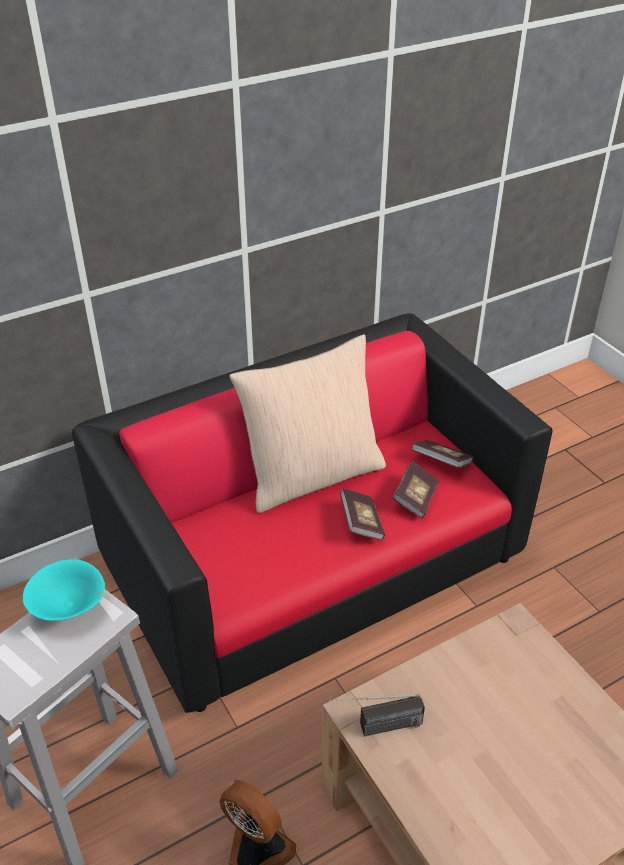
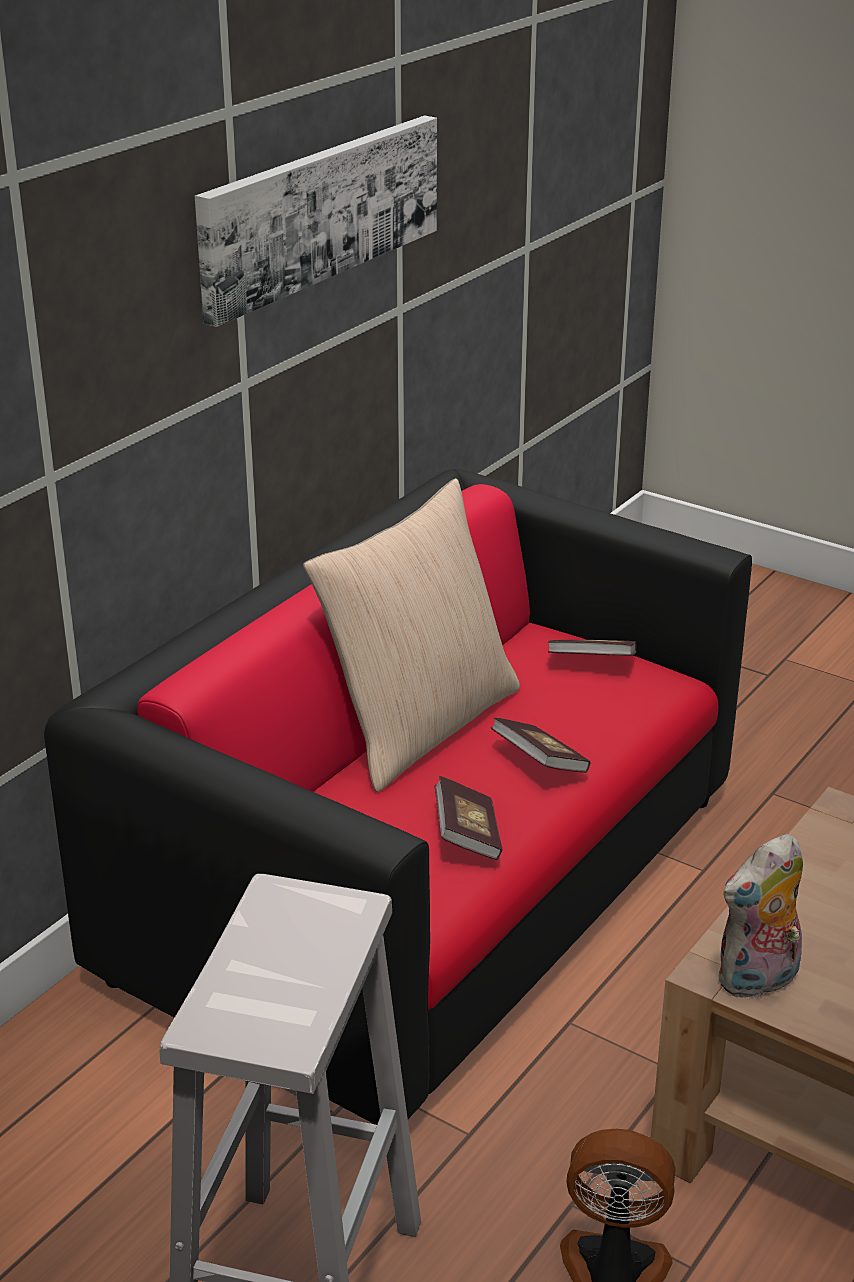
camera: 25 degrees left, 10 degrees down
(70, 608) = (280, 918): turquoise bowl -> none
(310, 150) = (319, 213): none -> picture
(375, 728) = (758, 981): radio -> plush toy
(415, 498) = (590, 714): book -> book (467, 836)

